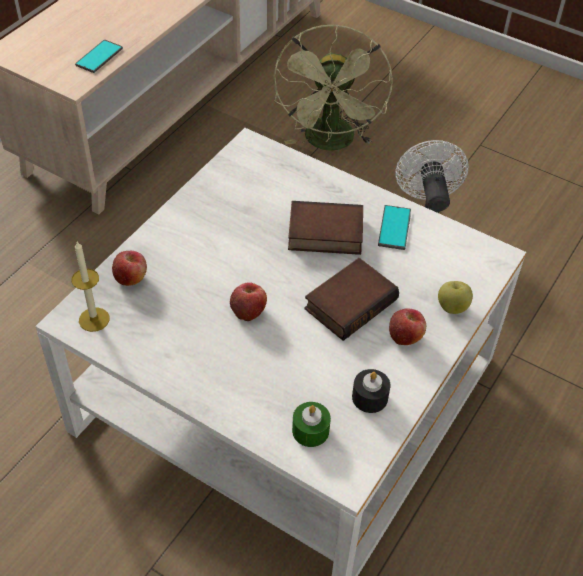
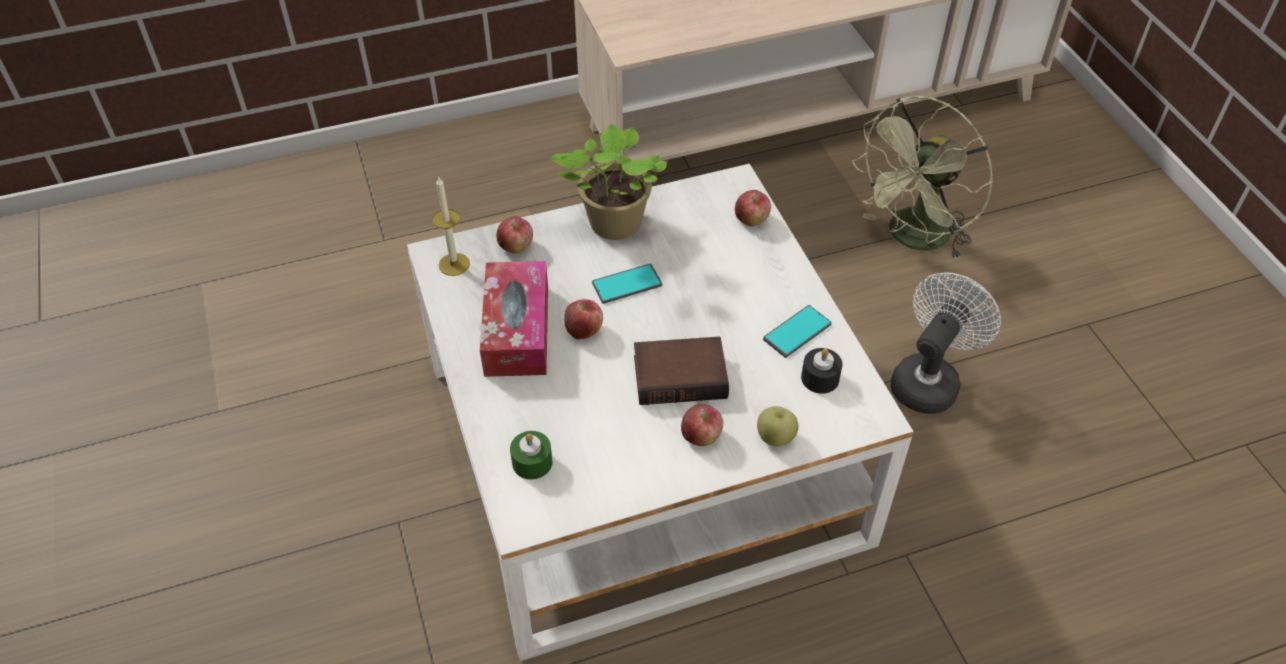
camera: 40 degrees right, 0 degrees up
(99, 57) = (674, 35): phone -> phone (627, 284)
(190, 222) = (612, 225): none -> potted plant
(198, 341) = (517, 330): none -> tissue box
(286, 166) = (751, 219): none -> apple
(324, 235) = (721, 301): book -> none
(370, 397) = (611, 468): black candle -> black candle (820, 378)

